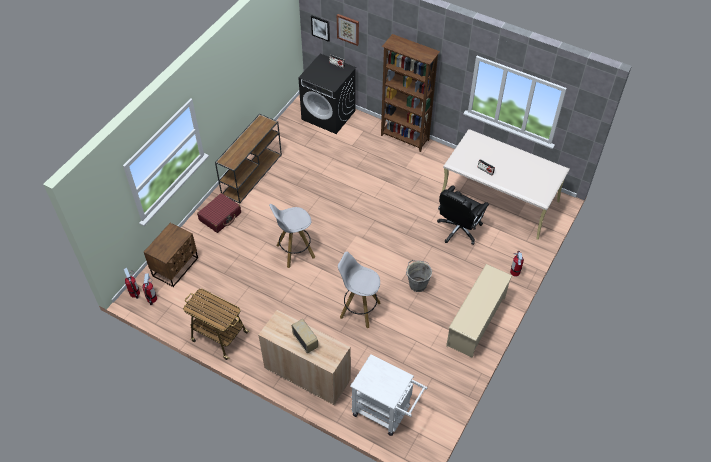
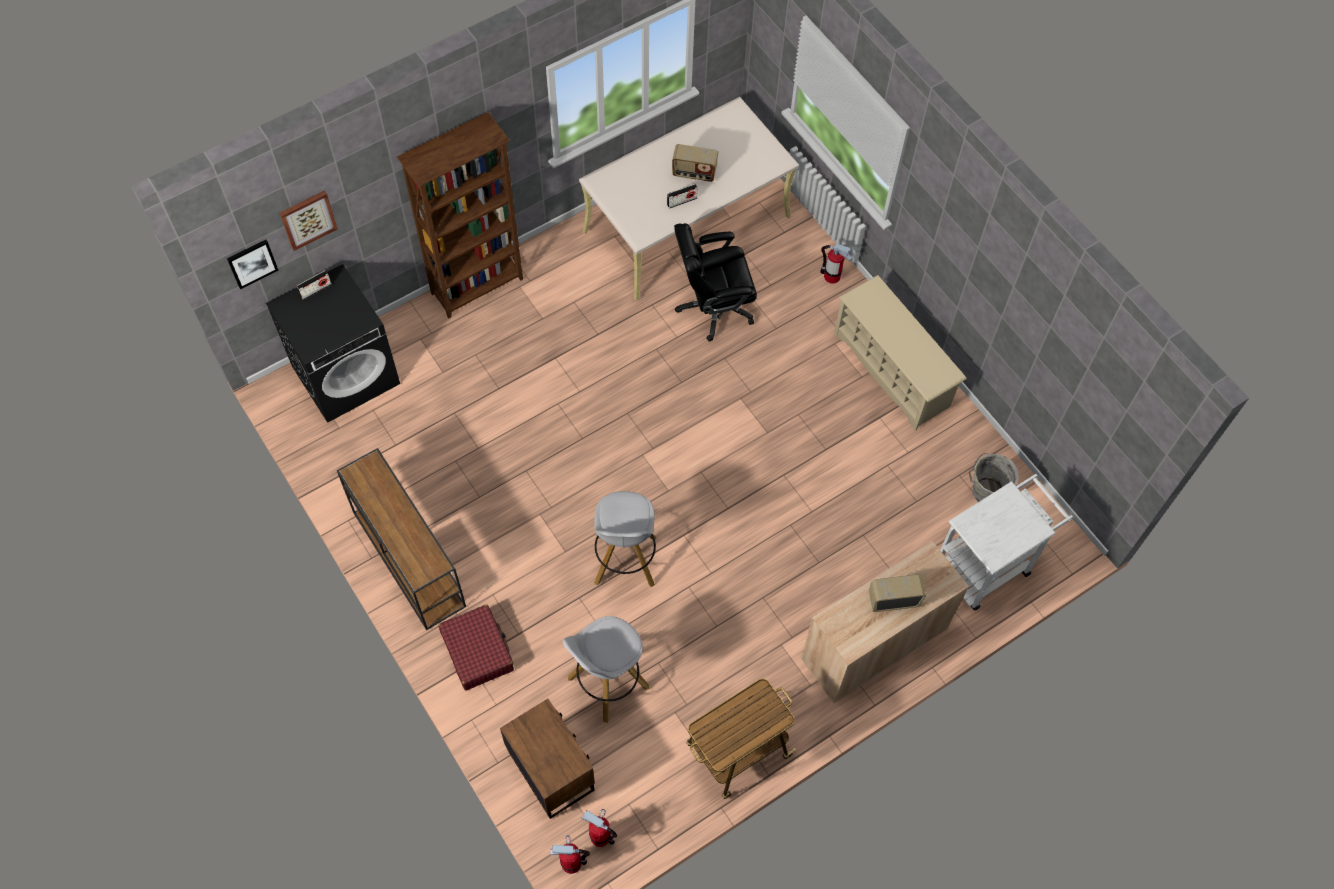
camera: 65 degrees left, 10 degrees up
(359, 310) = (792, 517): white stool -> white stool (607, 684)
(417, 284) = (786, 414): grey bucket -> grey bucket (986, 492)
(458, 229) = (713, 307): black office chair -> black office chair turned 105 degrees clockwise
(506, 168) = (694, 173): none -> radio

